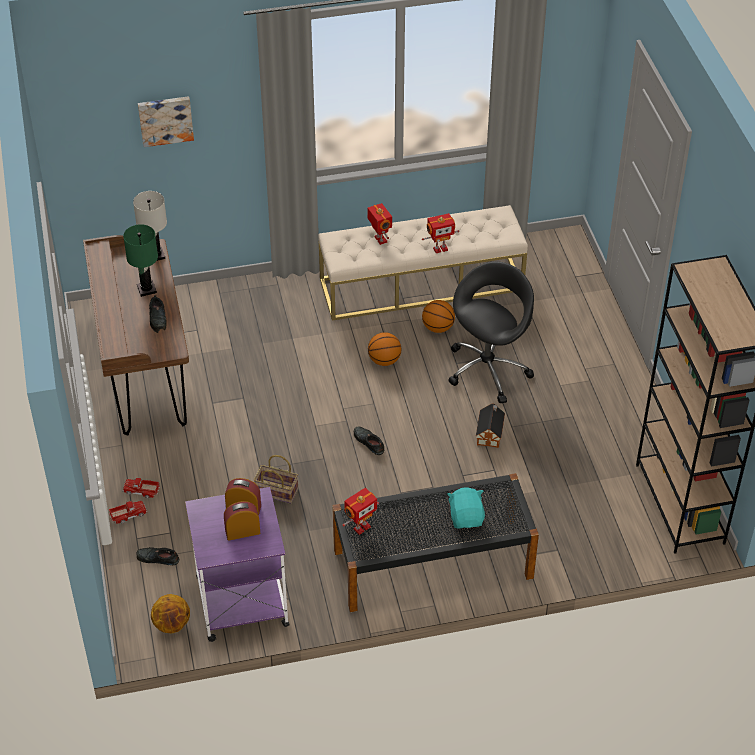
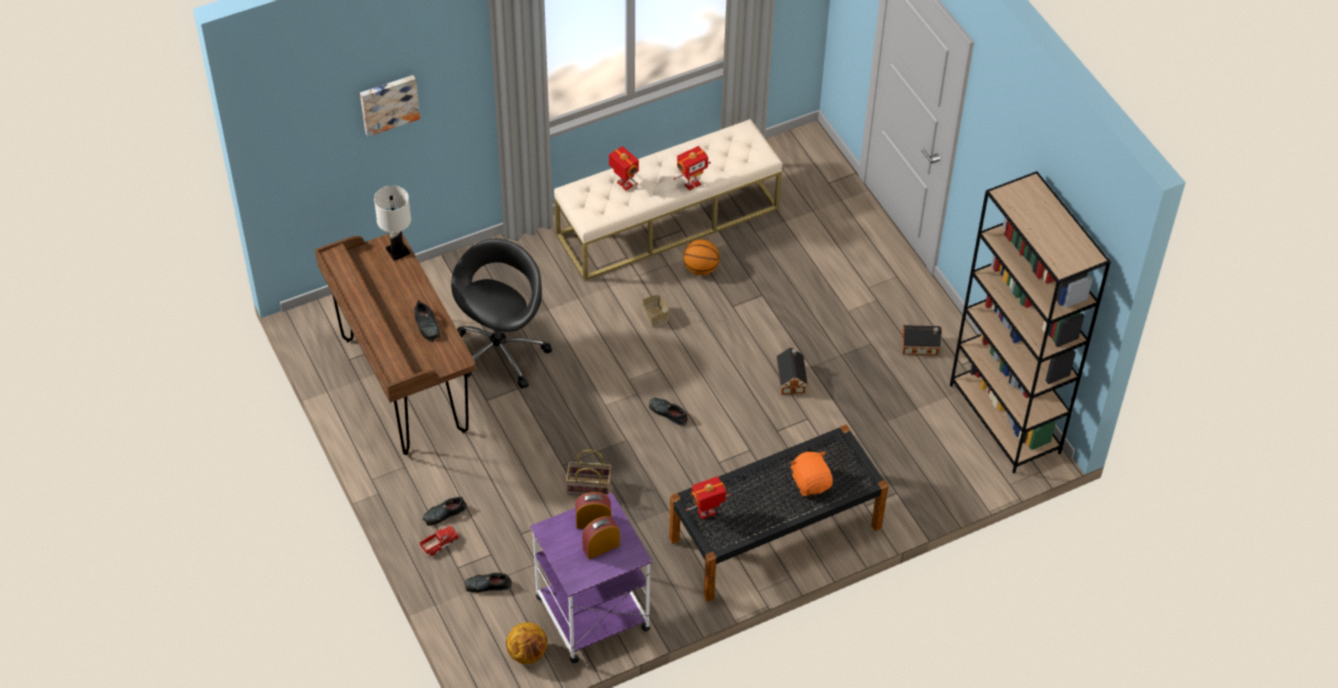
camera: 15 degrees left, 5 degrees up
(141, 490) = (444, 514): toy truck -> black shoe
(147, 289) = (403, 293): green table lamp -> none
(361, 527) = (707, 514): toy robot -> toy robot turned 150 degrees counterclockwise
(384, 360) = (655, 317): basketball -> basket
(466, 517) = (811, 482): turquoise plush toy -> orange plush toy
(489, 369) = (769, 306): black office chair -> black office chair (502, 350)
(619, 426) = (921, 346): none -> toy house

